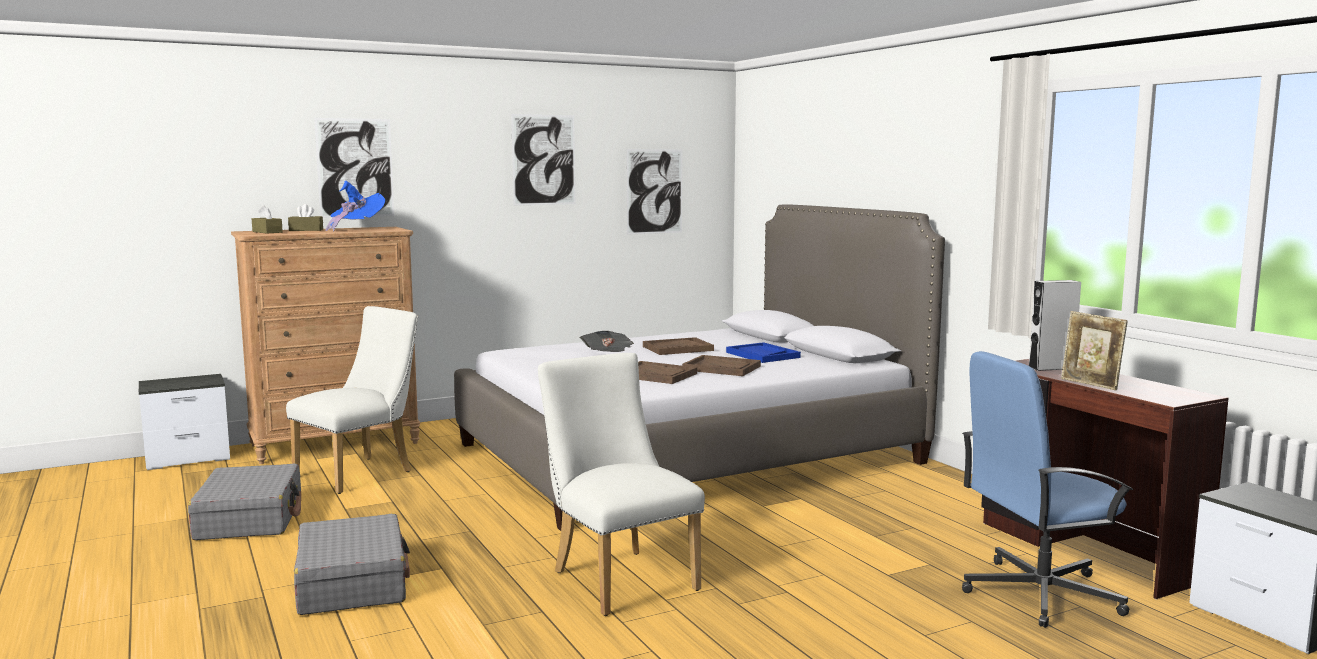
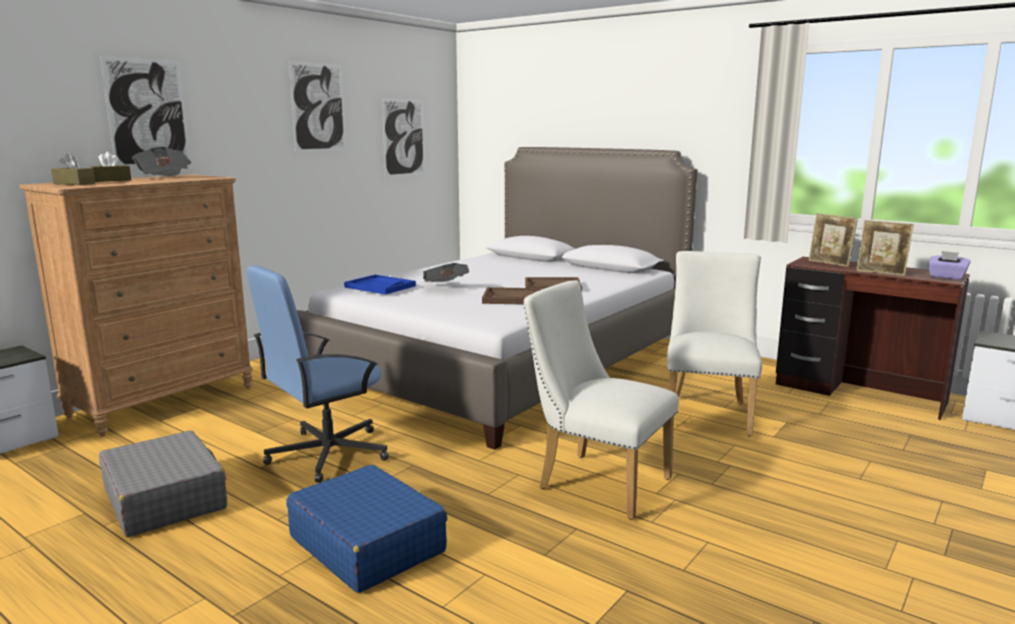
camera: 25 degrees left, 5 degrees up
(352, 583) = (367, 544): grey suitcase -> blue suitcase
(356, 229) = (164, 177): blue hat -> newspaper
(361, 472) = (229, 427): white chair -> white chair (708, 412)
(677, 348) = (486, 274): brown tray -> none
(762, 355) = (559, 273): blue tray -> blue tray (380, 286)
(1038, 593) = (876, 430): blue office chair -> blue office chair (326, 454)
(1051, 368) = (829, 263): grey speaker -> picture frame
(1175, 397) = (946, 277): none -> purple tissue box

